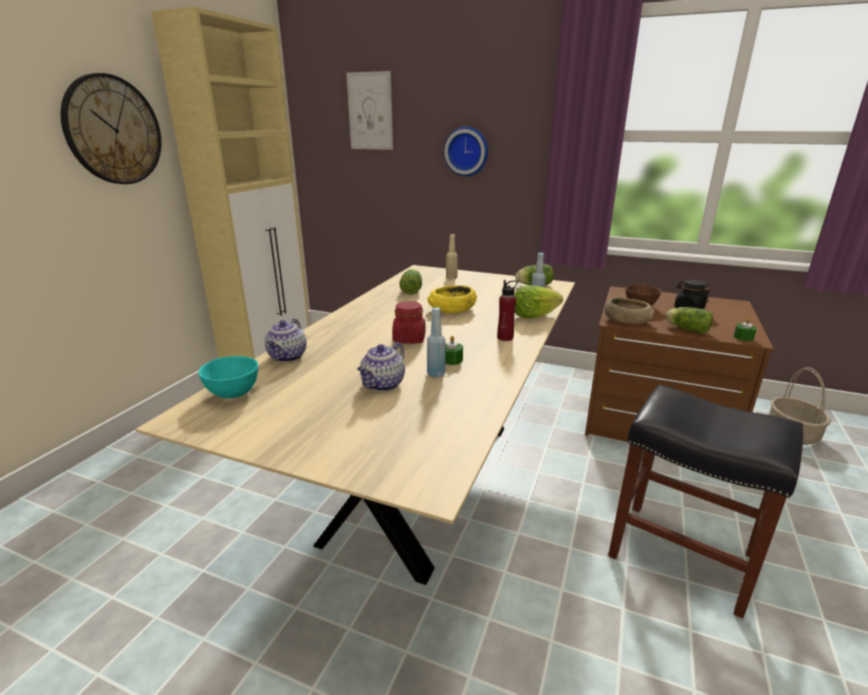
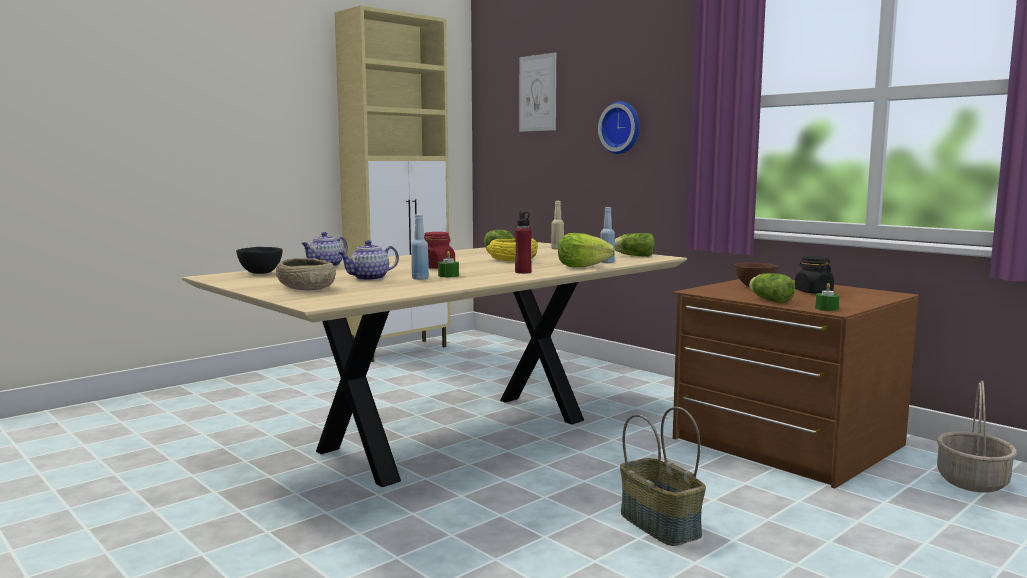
camera: 25 degrees right, 15 degrees down
(113, 130) = (284, 103): wall clock -> none
(233, 393) = (260, 273): turquoise bowl -> black bowl
(626, 320) = (712, 291): beige bowl -> beige bowl (307, 288)
(684, 555) = (661, 525): black stool -> basket

